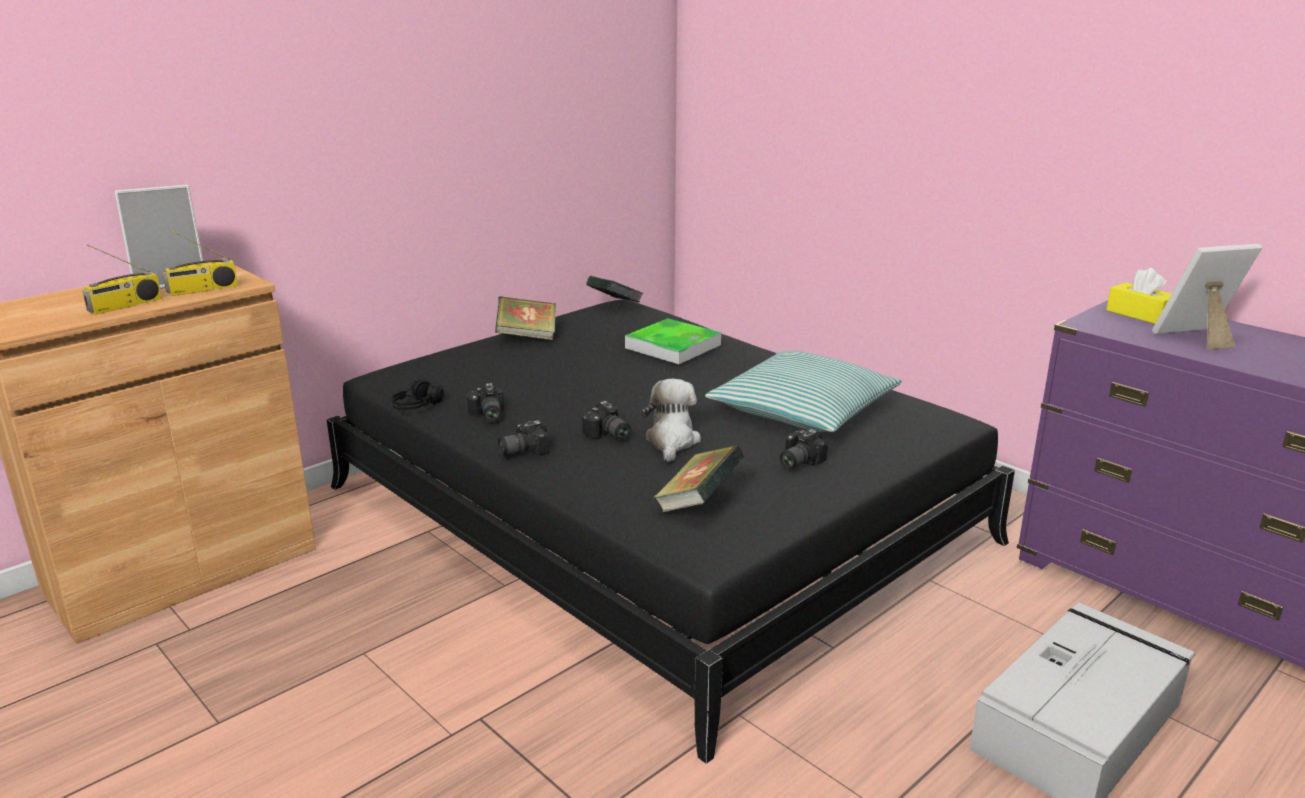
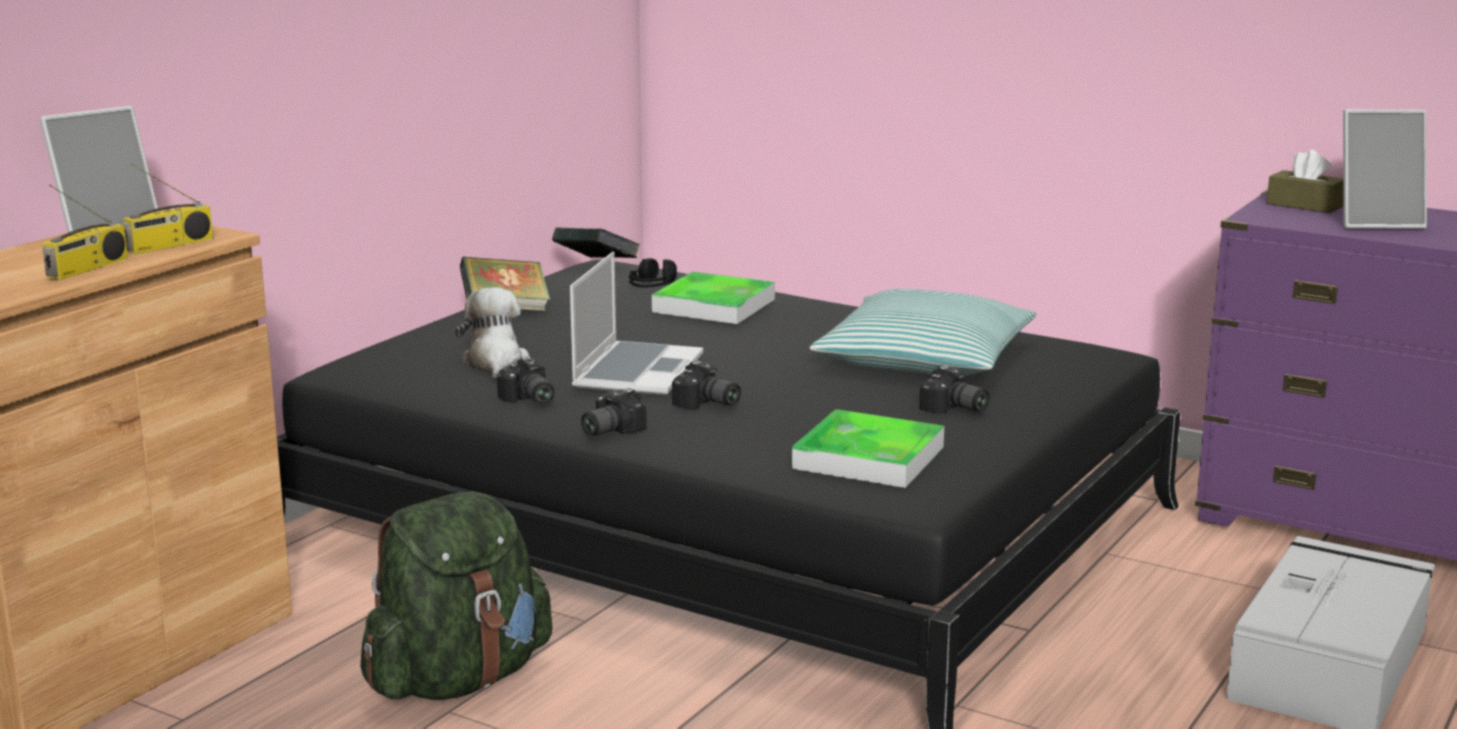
camera: 15 degrees left, 5 degrees down
(387, 625) = (459, 680): none -> green backpack
(417, 406) = (423, 399): black headphones -> black headphones (652, 287)
(578, 399) = (637, 371): none -> laptop
(671, 441) = (791, 403): plush toy -> plush toy (495, 362)
(698, 502) = (868, 457): book -> tray
(796, 462) = (954, 409): camera -> camera turned 75 degrees counterclockwise
(1139, 314) = (1304, 205): yellow tissue box -> brown tissue box
(1197, 338) = (1377, 222): picture frame -> picture frame turned 150 degrees counterclockwise

